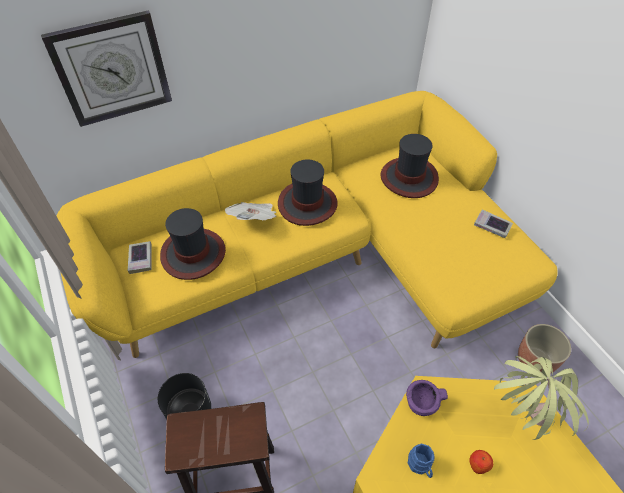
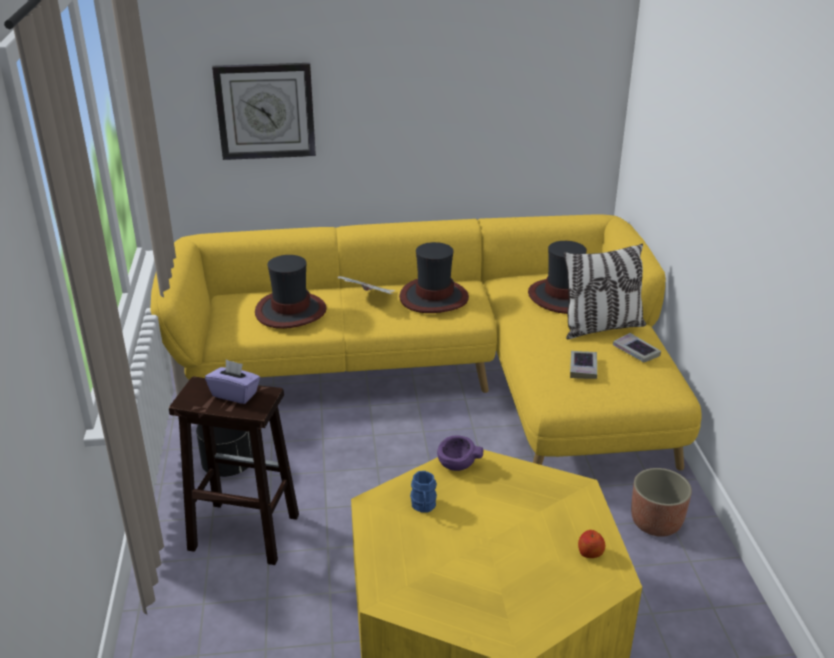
camera: 20 degrees right, 20 degrees down
(141, 259) = (237, 305): book -> book (583, 368)
(222, 427) = (235, 394): none -> purple tissue box
(454, 206) = (601, 328): none -> pillow
(478, 464) = (487, 521): apple -> apple (590, 552)
(515, 423) = (551, 503): potted plant -> none

